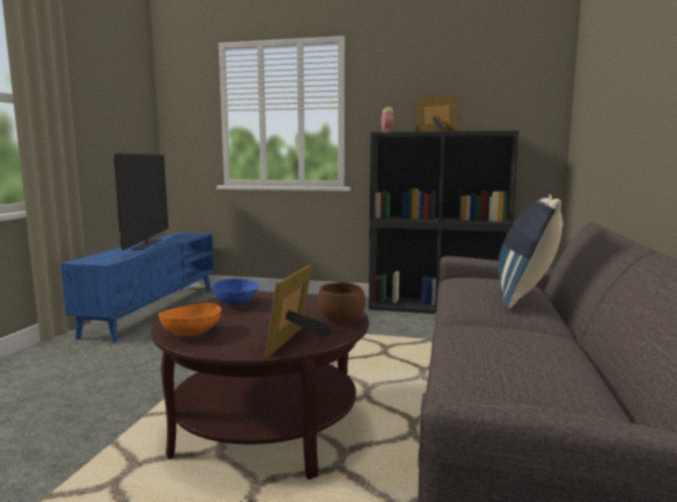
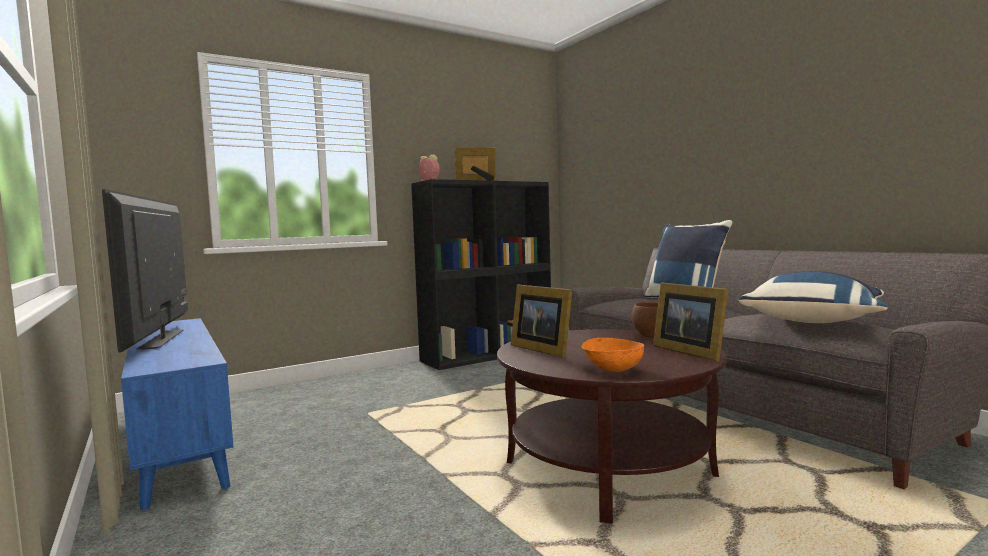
camera: 45 degrees left, 5 degrees down
(147, 244) = (162, 340): television -> television turned 150 degrees counterclockwise
(237, 304) = (542, 349): blue bowl -> picture frame
(502, 357) = (814, 321): none -> blue pillow

